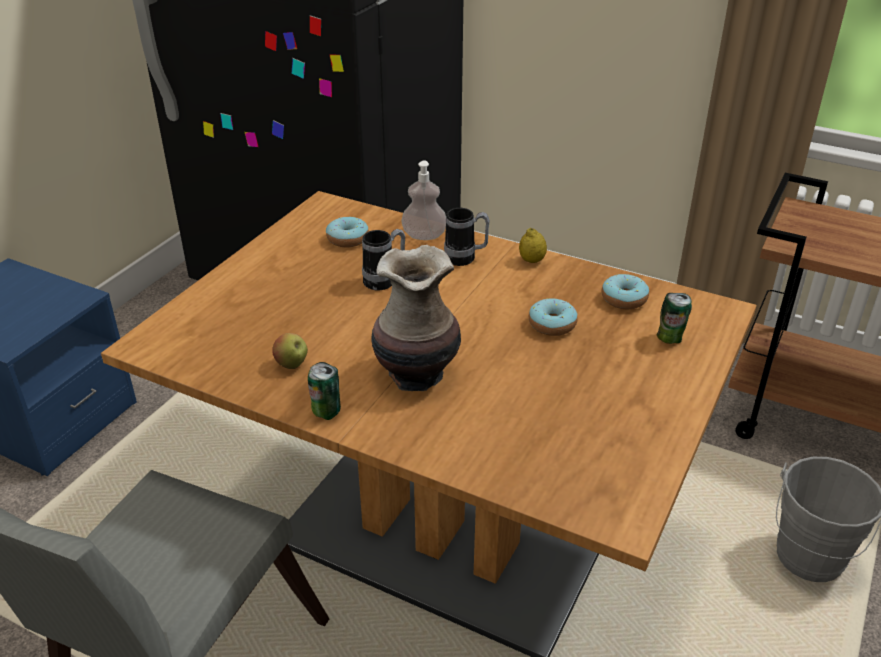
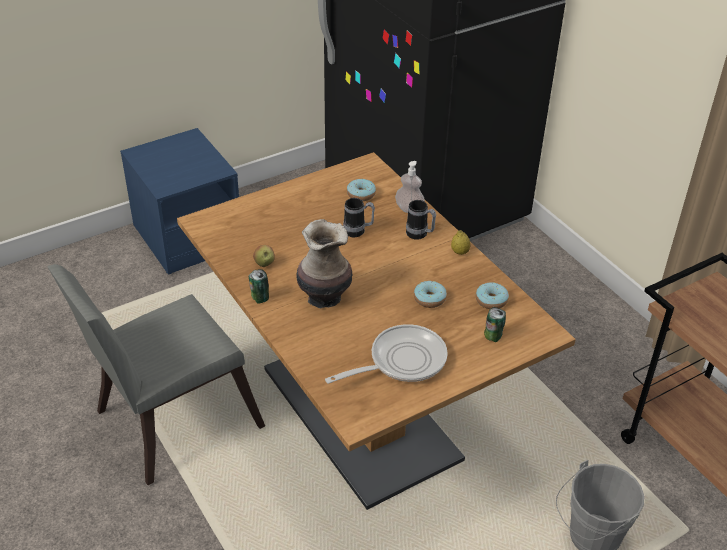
camera: 30 degrees right, 5 degrees up
(597, 413) = (401, 361): none -> frying pan

